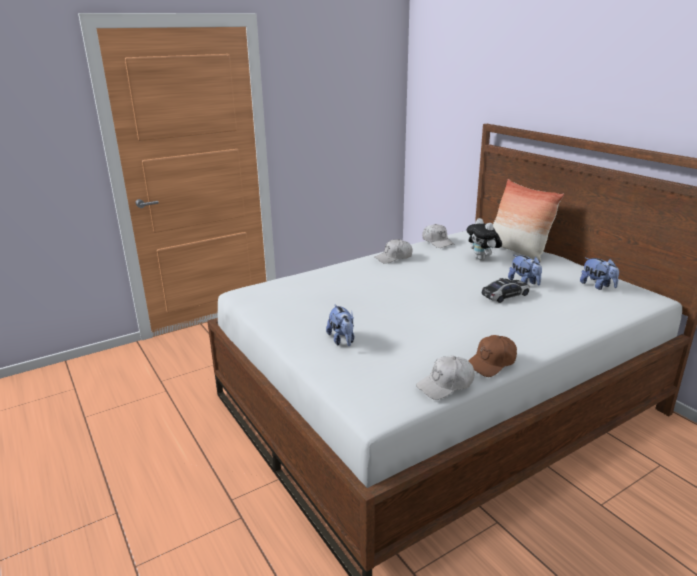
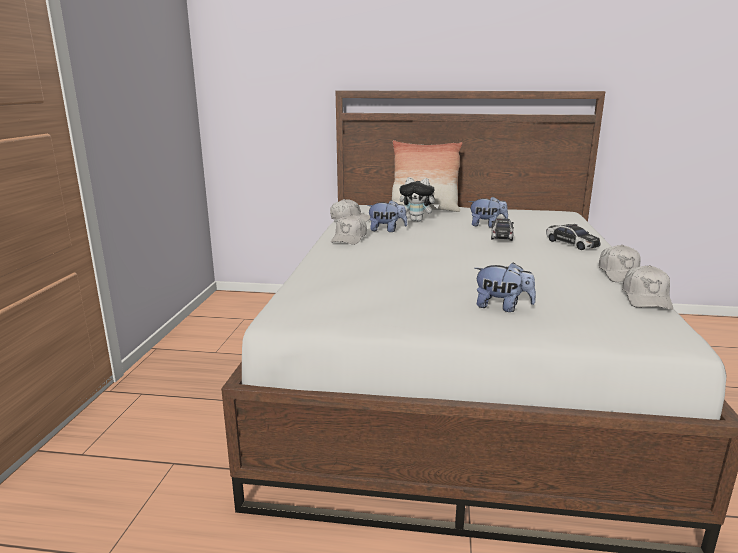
camera: 50 degrees left, 5 degrees down
(491, 363) = (620, 274): brown cap -> white cap
(542, 325) = (571, 243): none -> toy car
(597, 286) = (526, 215): plush toy -> plush toy (386, 230)

